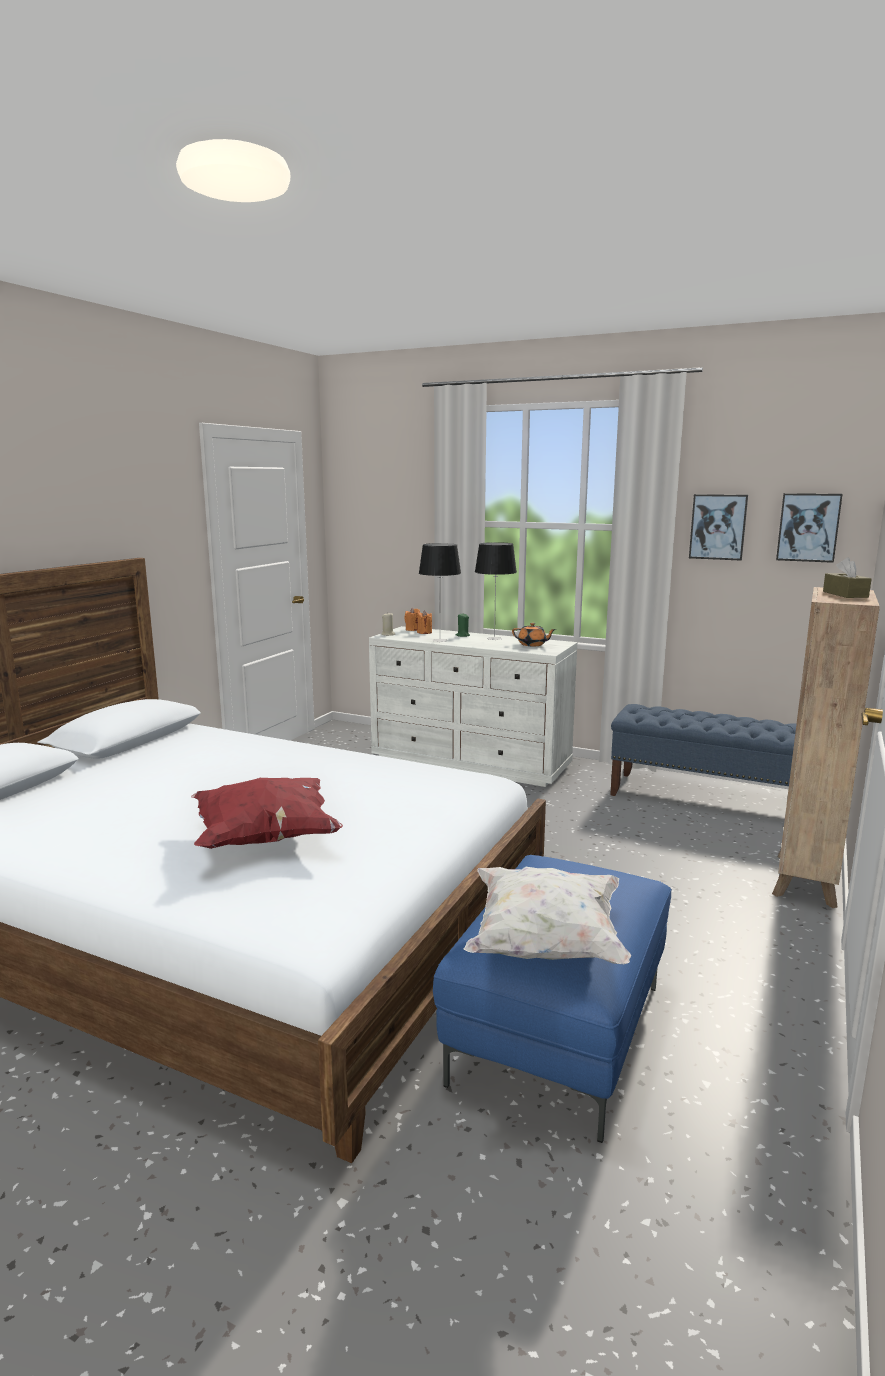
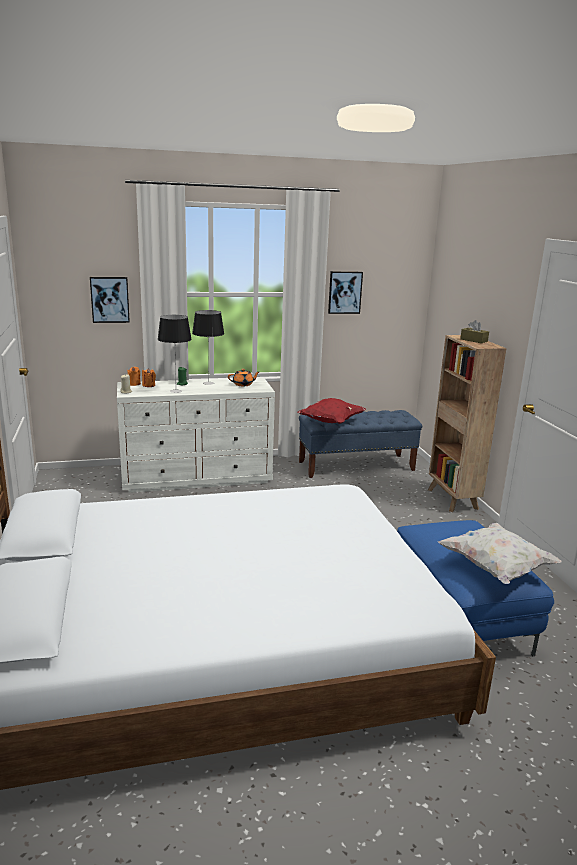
camera: 40 degrees left, 5 degrees up
(265, 838) = (312, 567): red pillow -> red pillow (331, 422)
(808, 527) = (394, 291): picture -> picture (110, 299)

